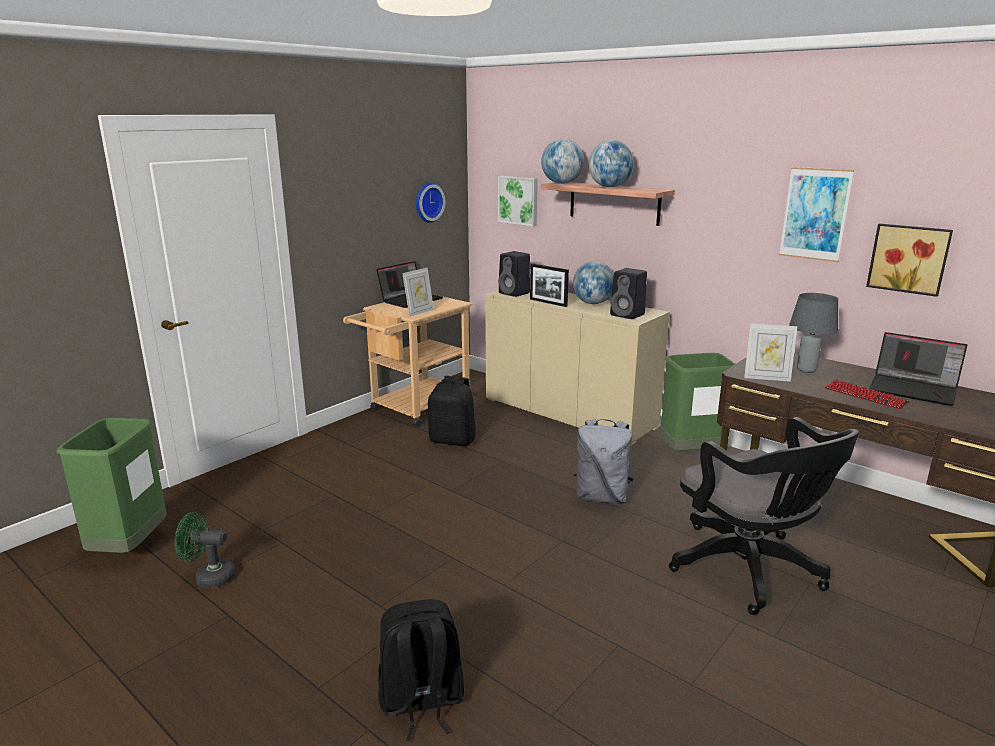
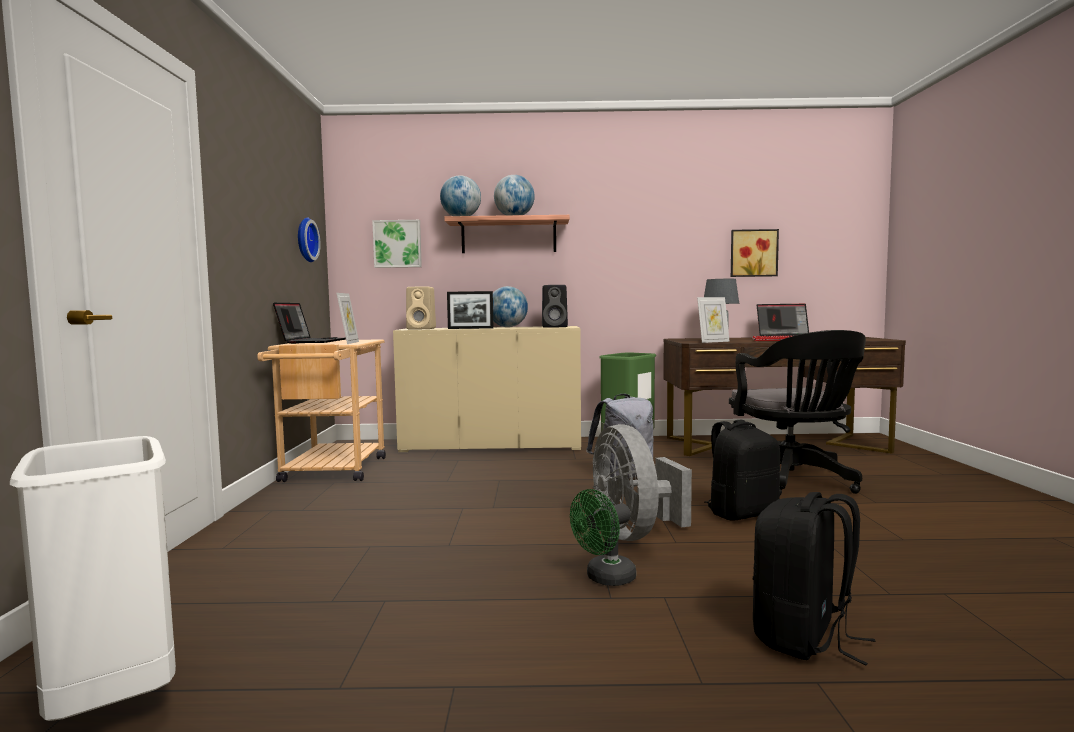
camera: 40 degrees left, 15 degrees down
(130, 547) = (115, 703): green trash can -> white trash can
(209, 577) = (343, 669): green fan -> green fan (605, 579)
(453, 440) = (421, 480): black backpack -> black backpack (741, 513)
(492, 562) = (634, 533): none -> grey fan
(515, 293) = (422, 329): black speaker -> beige speaker
(750, 571) = (793, 481): black office chair -> black office chair turned 60 degrees clockwise
(815, 214) = (685, 228): picture -> none

